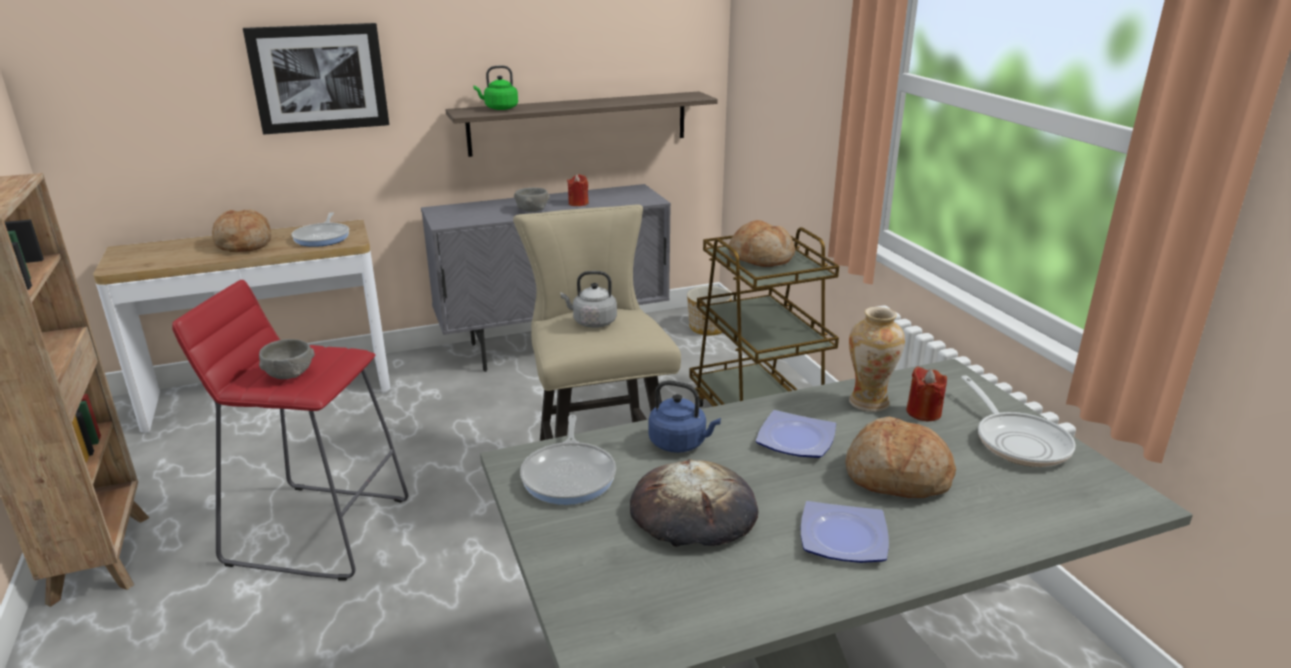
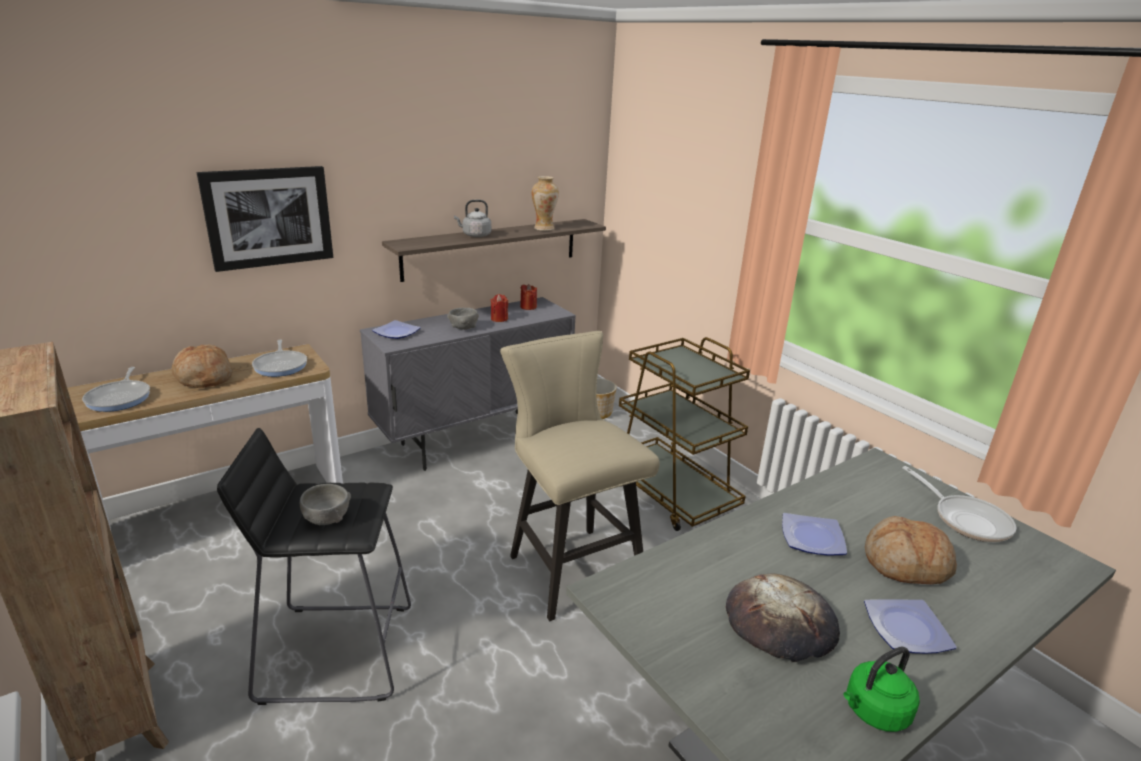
camera: 15 degrees left, 0 degrees up
(318, 529) = (336, 651): red stool -> black stool
(455, 212) = (395, 333): none -> plate
(499, 108) = (431, 240): green kettle -> green kettle (873, 712)
(570, 475) = (658, 599): frying pan -> frying pan (120, 398)
(592, 322) = (579, 438): grey kettle -> grey kettle (475, 235)
(680, 443) = (727, 554): blue kettle -> none
(761, 257) = (680, 364): bread -> none
(868, 402) = (842, 495): vase -> vase (544, 228)
(923, 412) = (886, 500): red candle -> red candle (528, 307)

